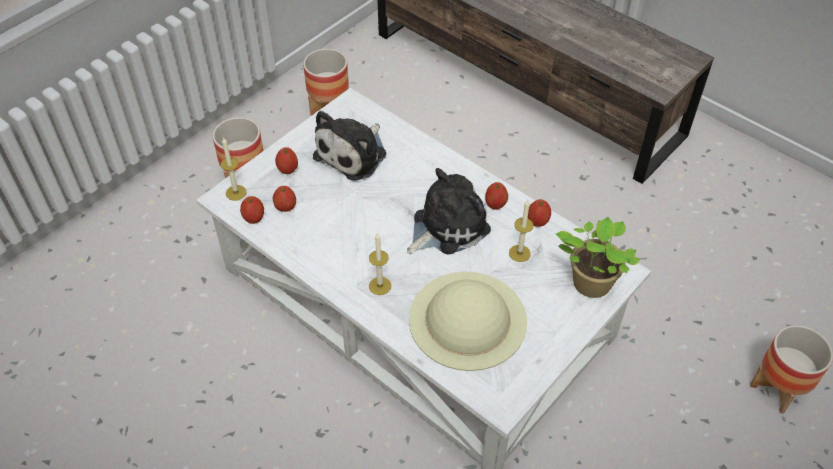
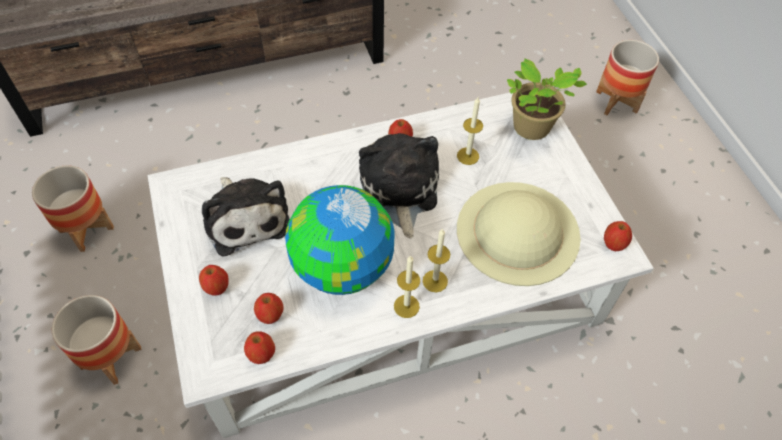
camera: 60 degrees left, 5 degrees up
(236, 192) = (208, 355): candle -> candle (406, 306)
(351, 226) = (342, 268): none -> globe
(538, 221) = (441, 125): apple -> apple (613, 244)

